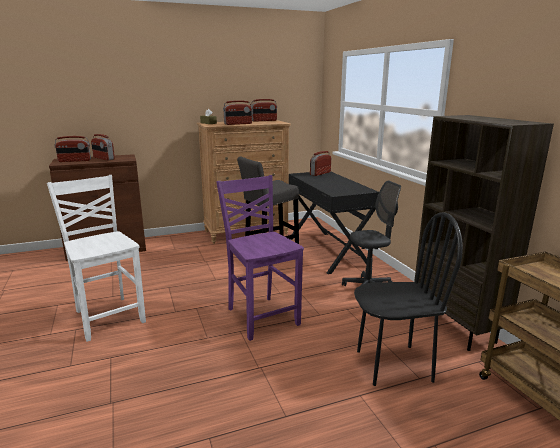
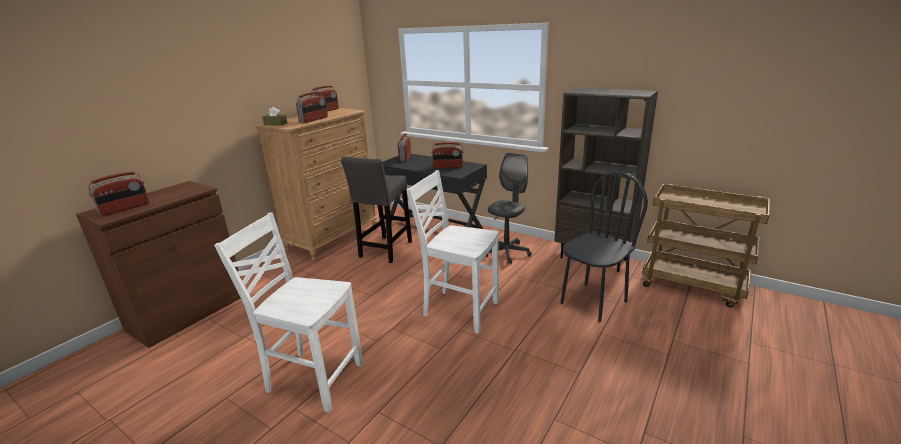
camera: 35 degrees left, 5 degrees up
(103, 158) = (162, 196): radio -> radio (448, 166)
(261, 316) = (459, 309): purple chair -> white chair

